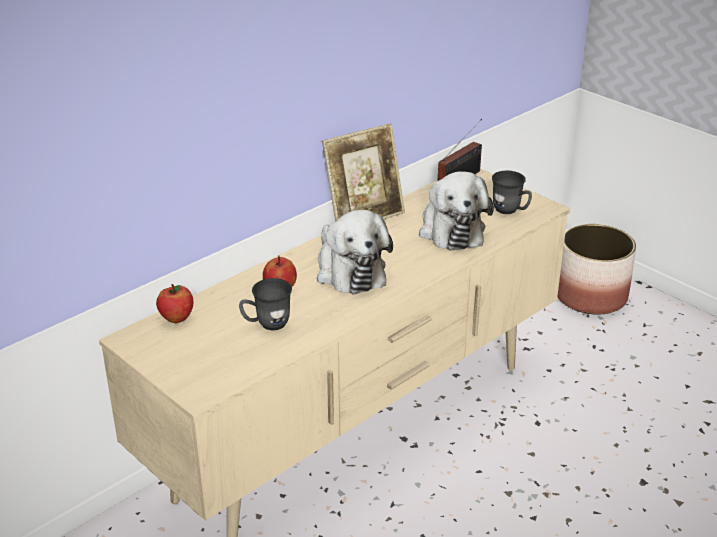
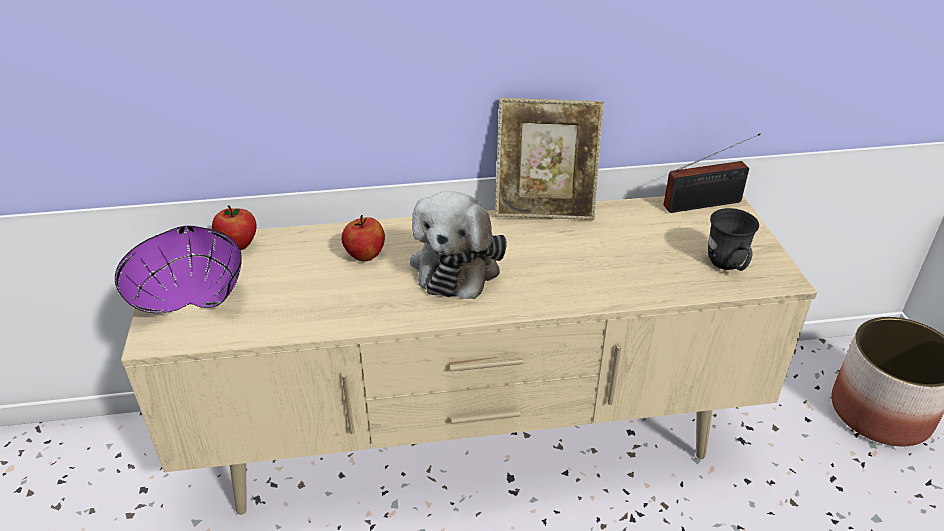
camera: 35 degrees right, 5 degrees up
(187, 361) = (190, 295): none -> purple bowl
(266, 324) = (305, 289): grey mug -> none
(450, 229) = (627, 260): plush toy -> none

